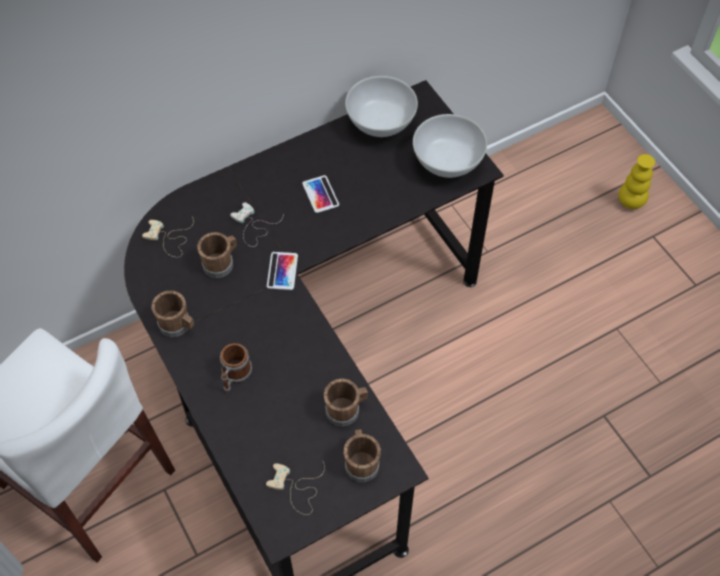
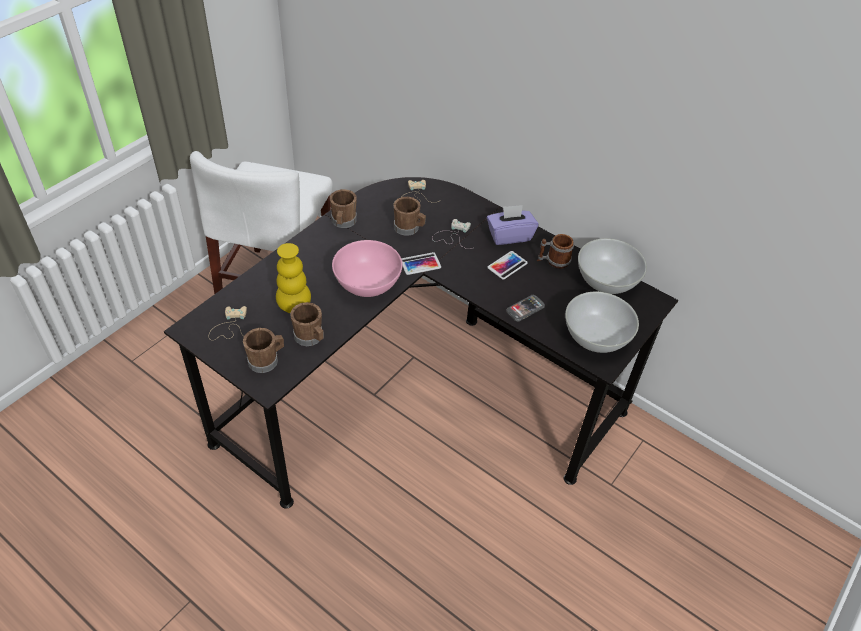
camera: 65 degrees right, 10 degrees down
(235, 376) = (313, 265): mug -> mug (553, 261)
(278, 175) = (509, 235): none -> purple tissue box
(292, 331) = (368, 285): none -> pink bowl
(386, 203) = (525, 309): none -> phone
(630, 202) = (756, 603): yellow vase -> yellow vase (294, 306)

